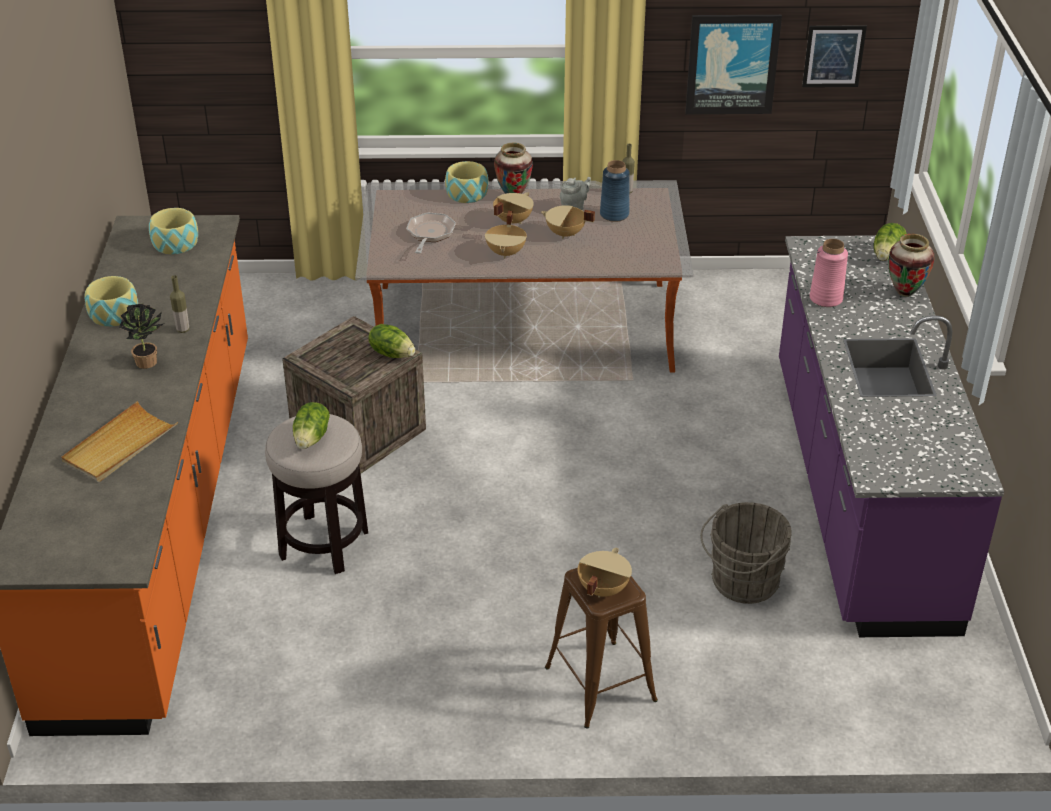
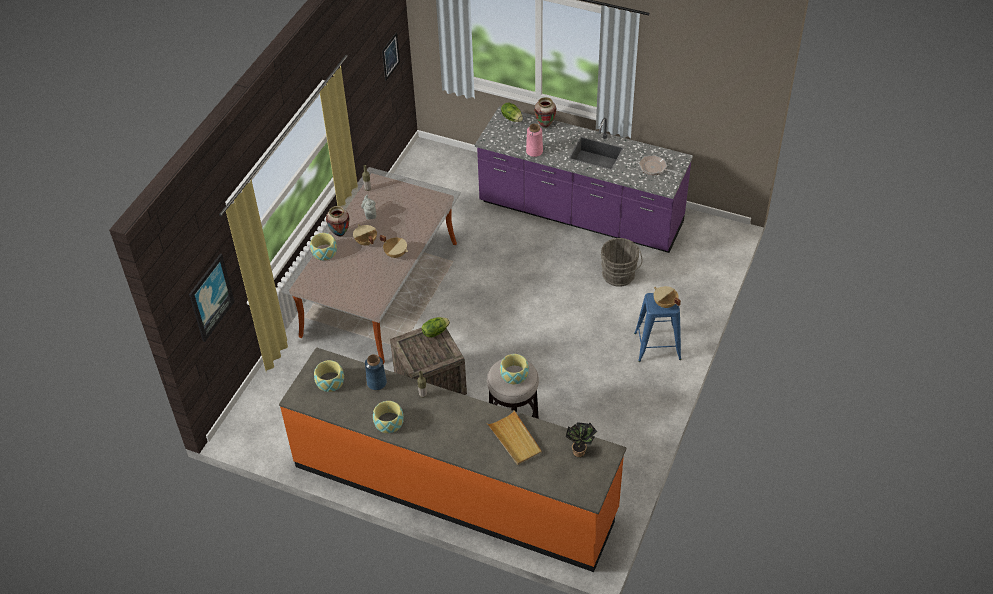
camera: 65 degrees left, 10 degrees up
(149, 363) = (447, 415): potted plant -> potted plant (580, 450)
(312, 438) = (514, 374): lettuce -> bowl
(430, 234) = (356, 279): frying pan -> frying pan (655, 168)
(565, 234) = (393, 226): beige cooking pot -> none
(600, 683) = (656, 346): brown stool -> blue stool
(614, 214) = (387, 201): blue vase -> blue vase (377, 383)
(732, 64) = (365, 93): picture -> picture (210, 297)

